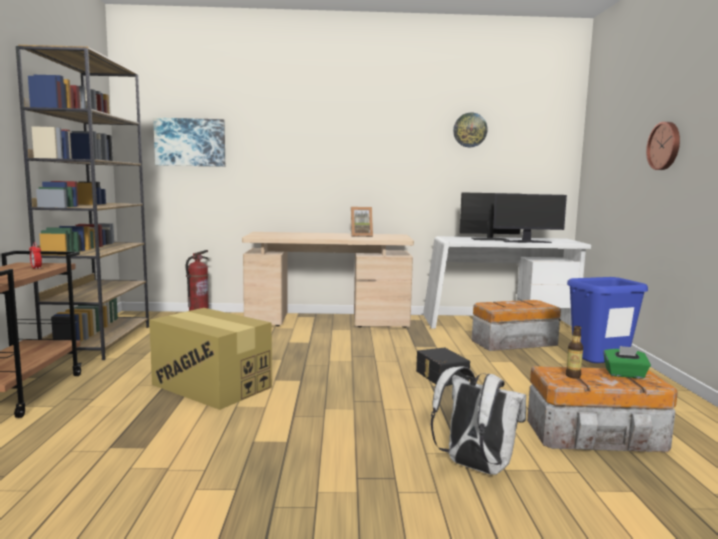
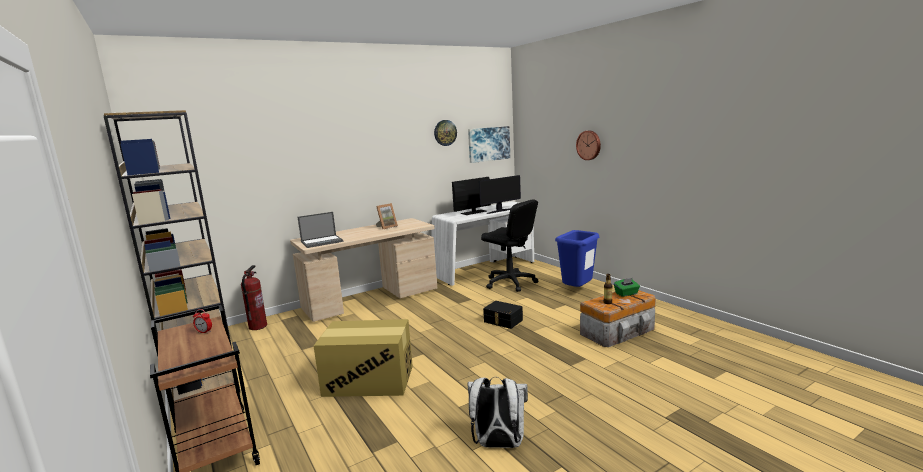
camera: 30 degrees left, 5 degrees up
(190, 142) = (216, 168): picture -> picture (488, 144)
(273, 235) = (322, 241): none -> laptop
(474, 467) = (589, 372): white backpack -> white backpack (498, 444)
(512, 342) = (510, 283): storage box -> black office chair

